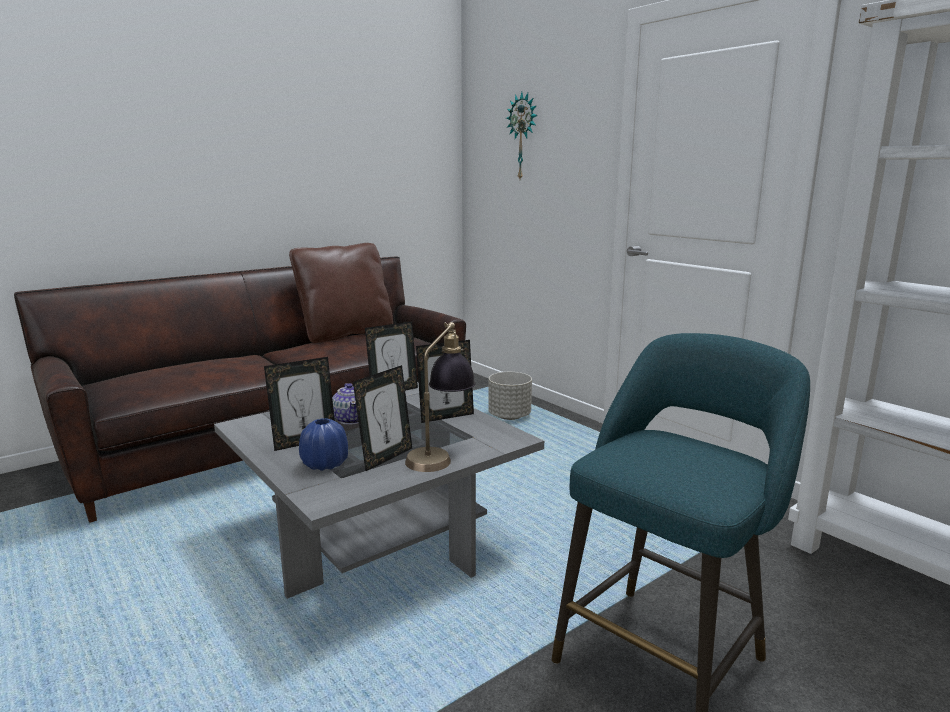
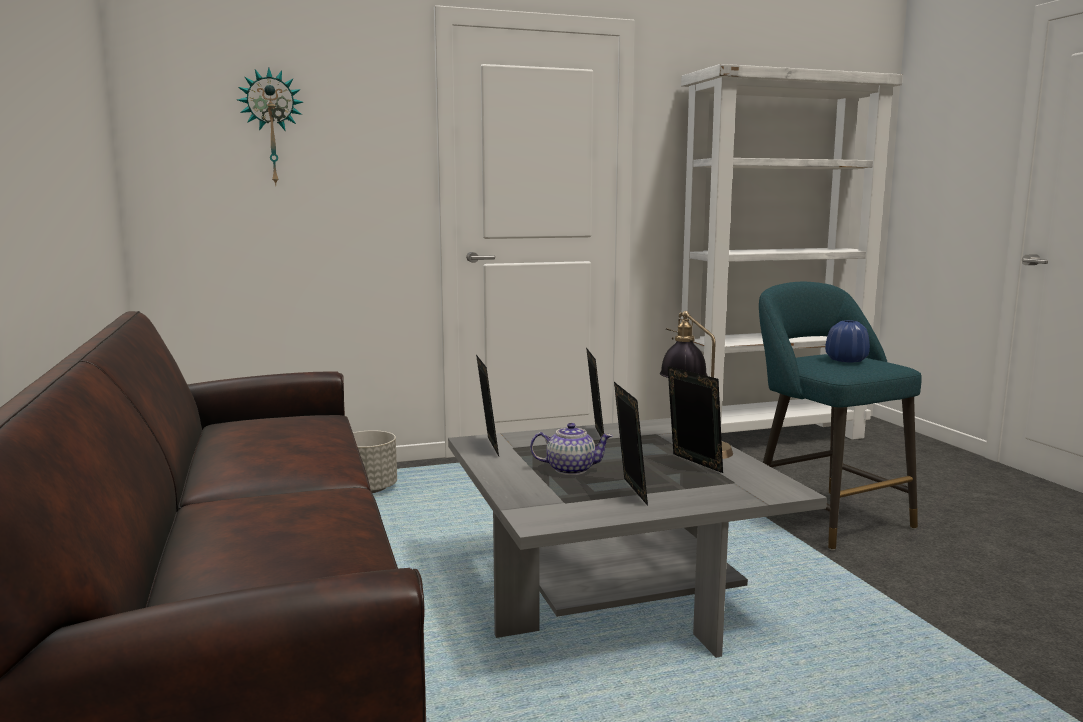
camera: 70 degrees left, 5 degrees down
(325, 464) = (698, 486): blue vase -> blue vase (846, 360)
(346, 334) = (207, 439): brown pillow -> none

